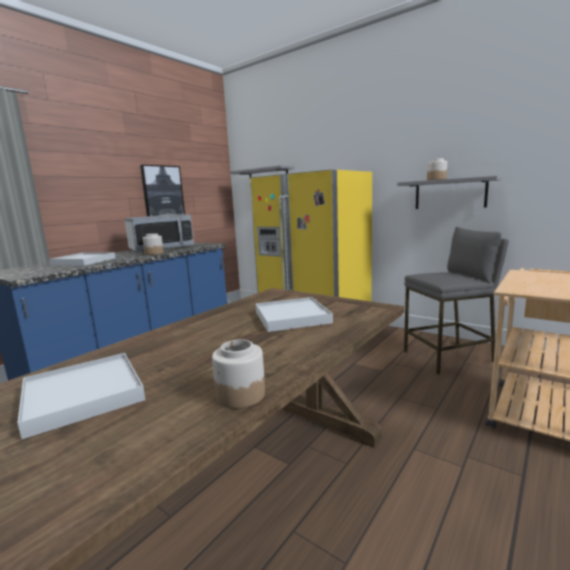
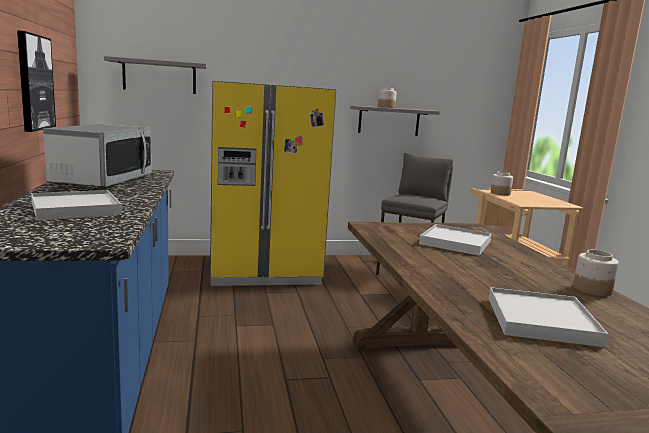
camera: 50 degrees left, 0 degrees up
(154, 253) = (137, 189): jar -> jar (500, 193)

